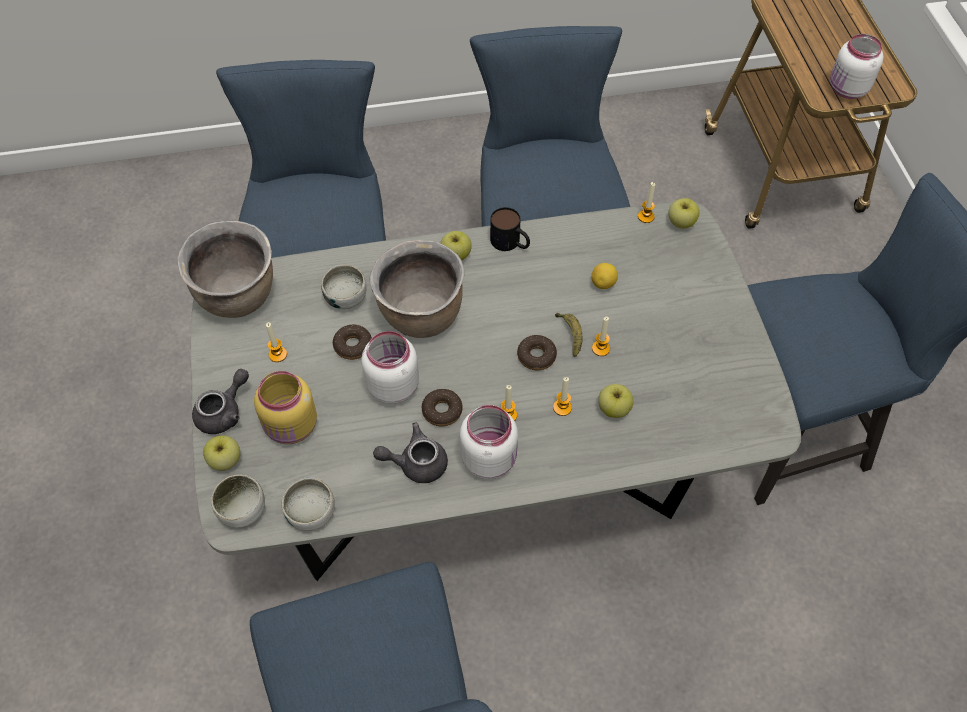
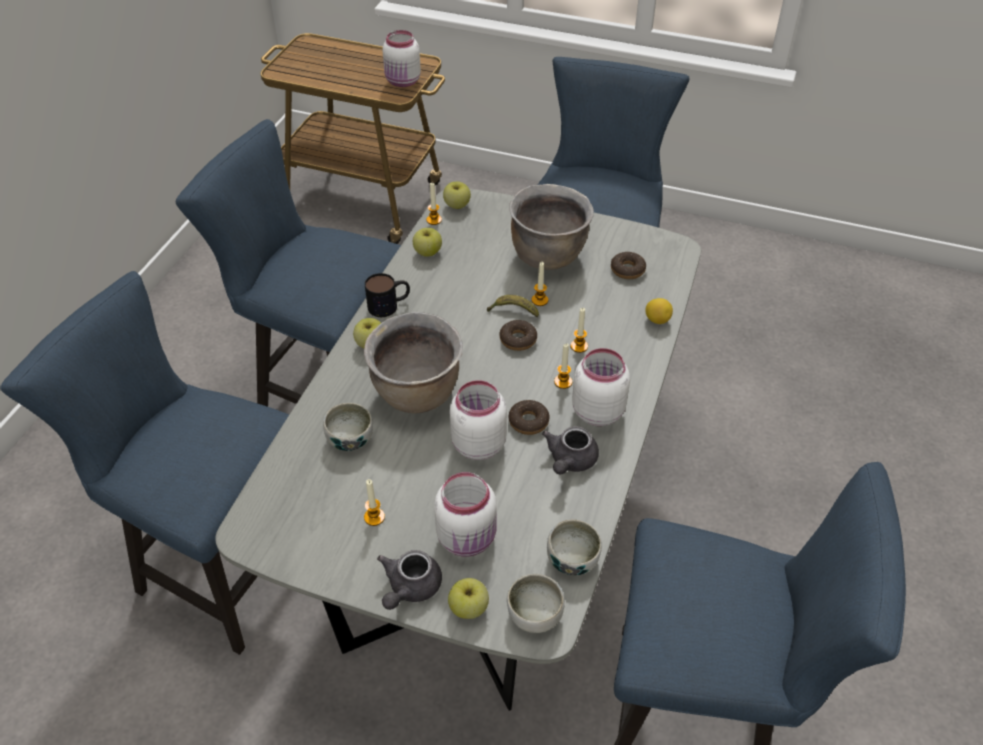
camera: 60 degrees left, 10 degrees down
(224, 412) = (410, 588): grey teapot -> grey teapot turned 135 degrees counterclockwise
(239, 297) = (275, 523): brown cooking pot -> brown cooking pot (548, 255)
(292, 427) = (468, 538): yellow jar -> white jar
(353, 345) = (410, 455): donut -> donut (627, 270)
(603, 283) = (478, 271): lemon -> lemon (657, 320)
(614, 409) = (601, 318): apple -> apple (427, 252)

